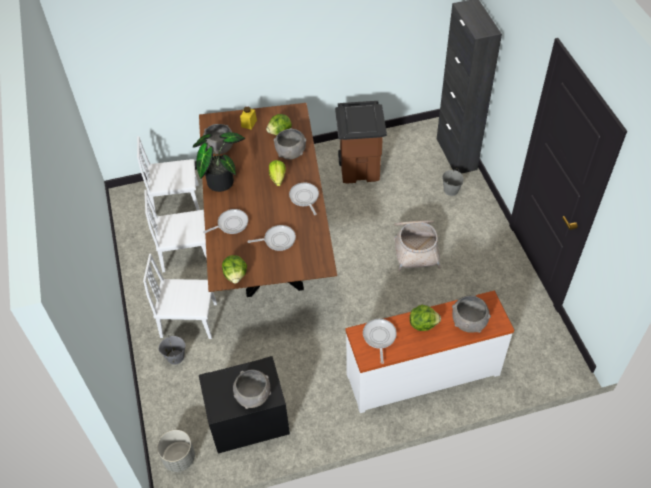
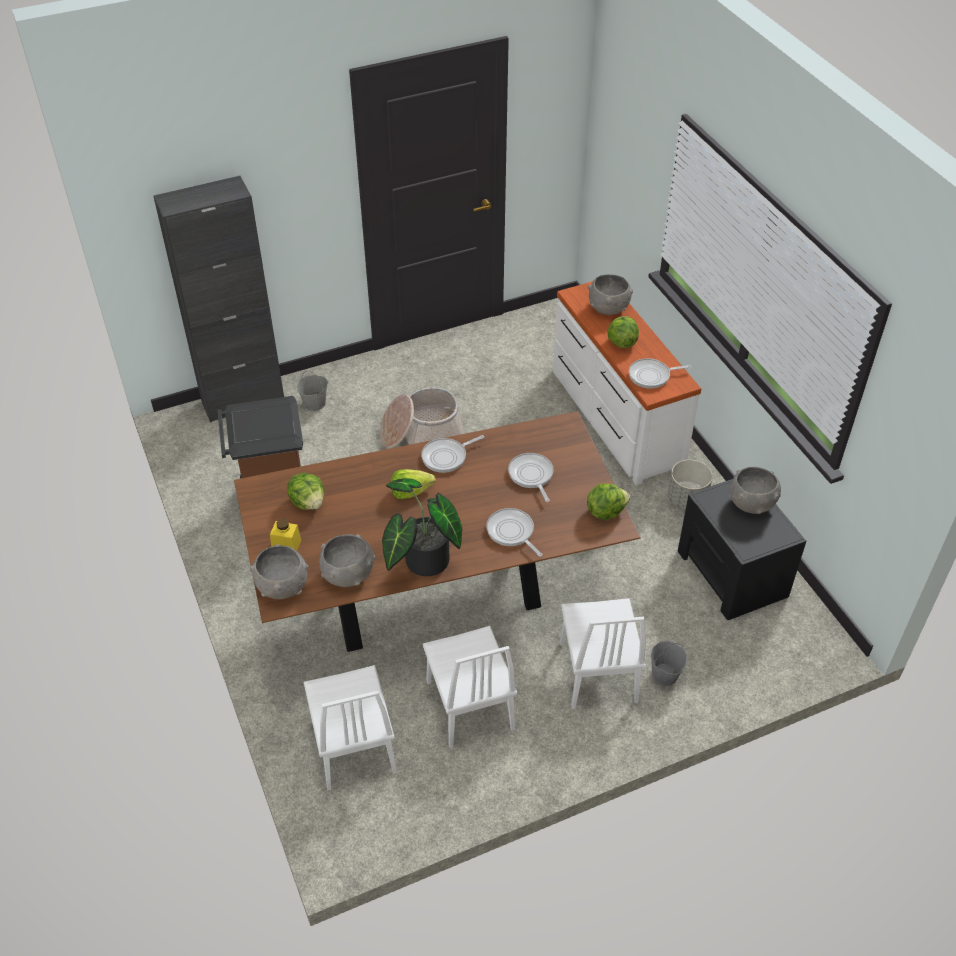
camera: 100 degrees left, 5 degrees down
(179, 458) = (810, 637): grey planter -> grey planter (686, 499)
(290, 153) = (355, 484): grey bowl -> grey bowl (282, 587)

